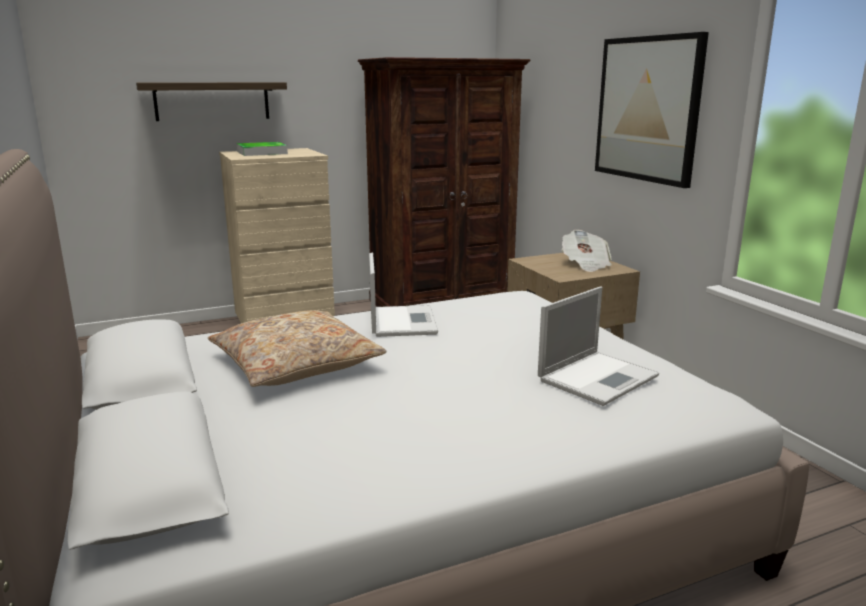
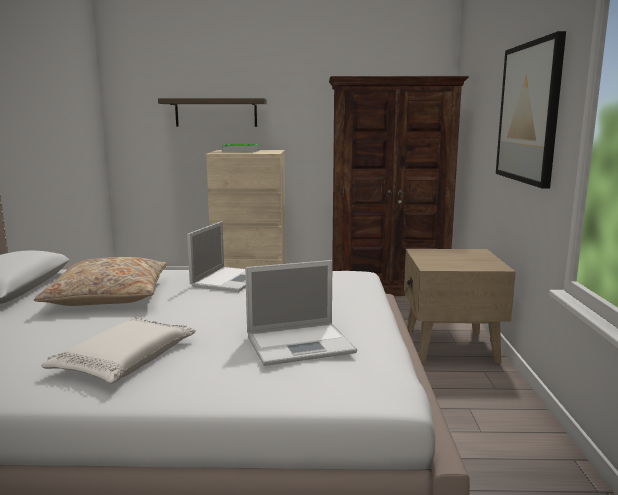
camera: 25 degrees right, 5 degrees down
(451, 428) = (125, 357): none -> white pillow
(585, 264) = (469, 260): newspaper -> none

